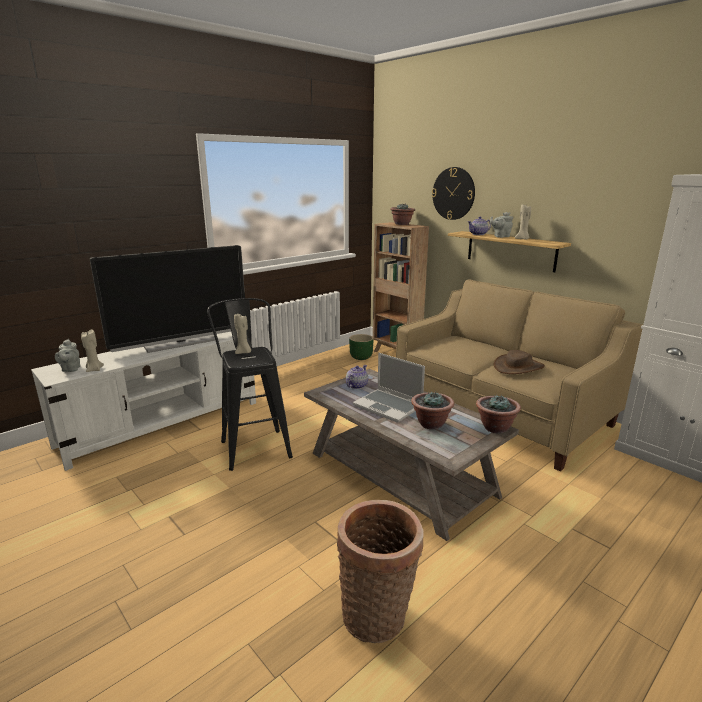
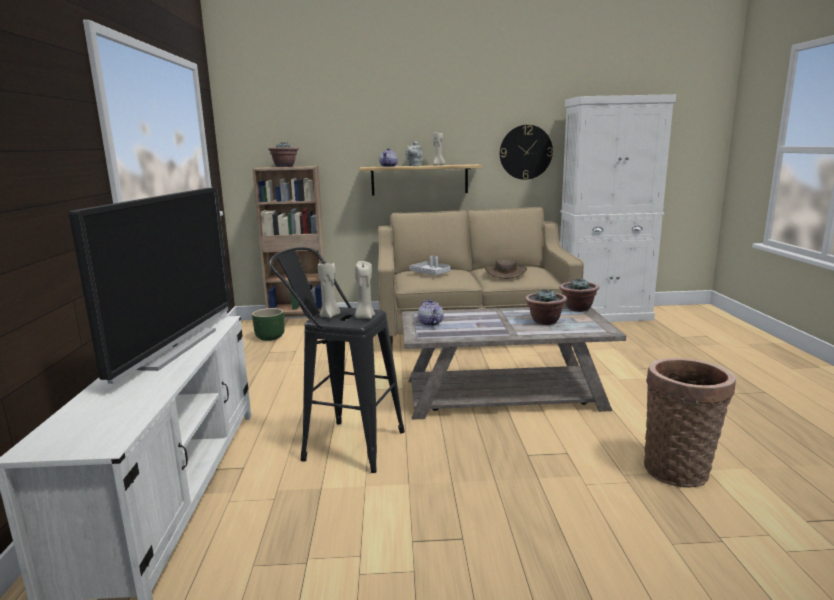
camera: 50 degrees left, 5 degrees down
(70, 369) = (90, 428): grey teapot -> none
(94, 369) = (138, 411): beige candle -> beige candle (364, 317)
(389, 406) = (492, 324): laptop -> none
(453, 193) = (343, 128): wall clock -> wall clock (525, 152)
(459, 345) = (431, 273): none -> grey tray

